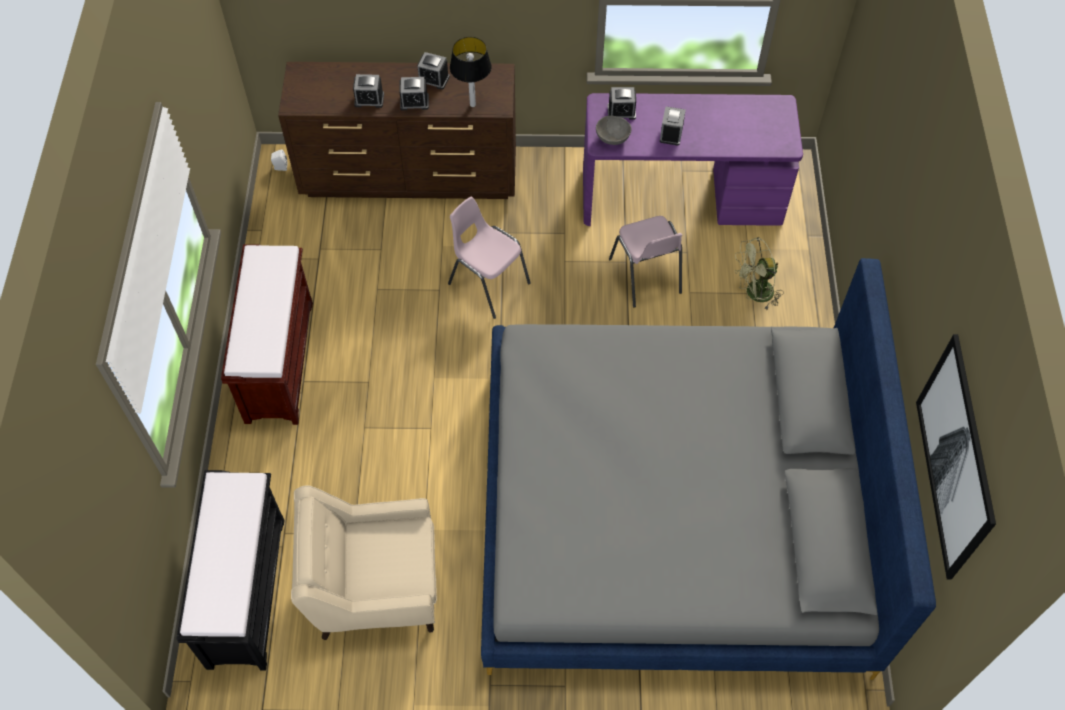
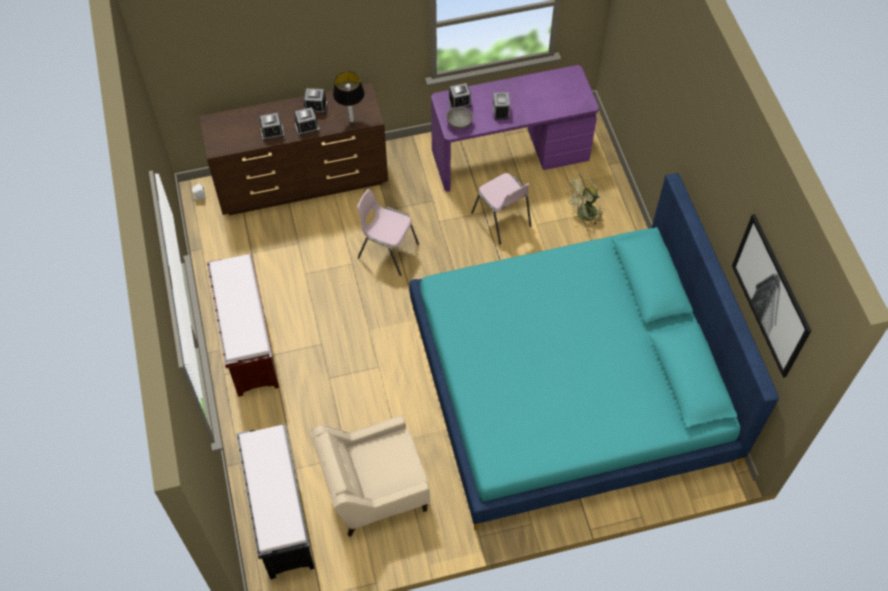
camera: 15 degrees left, 0 degrees up
(672, 510) = (570, 384): grey bed -> turquoise bed

